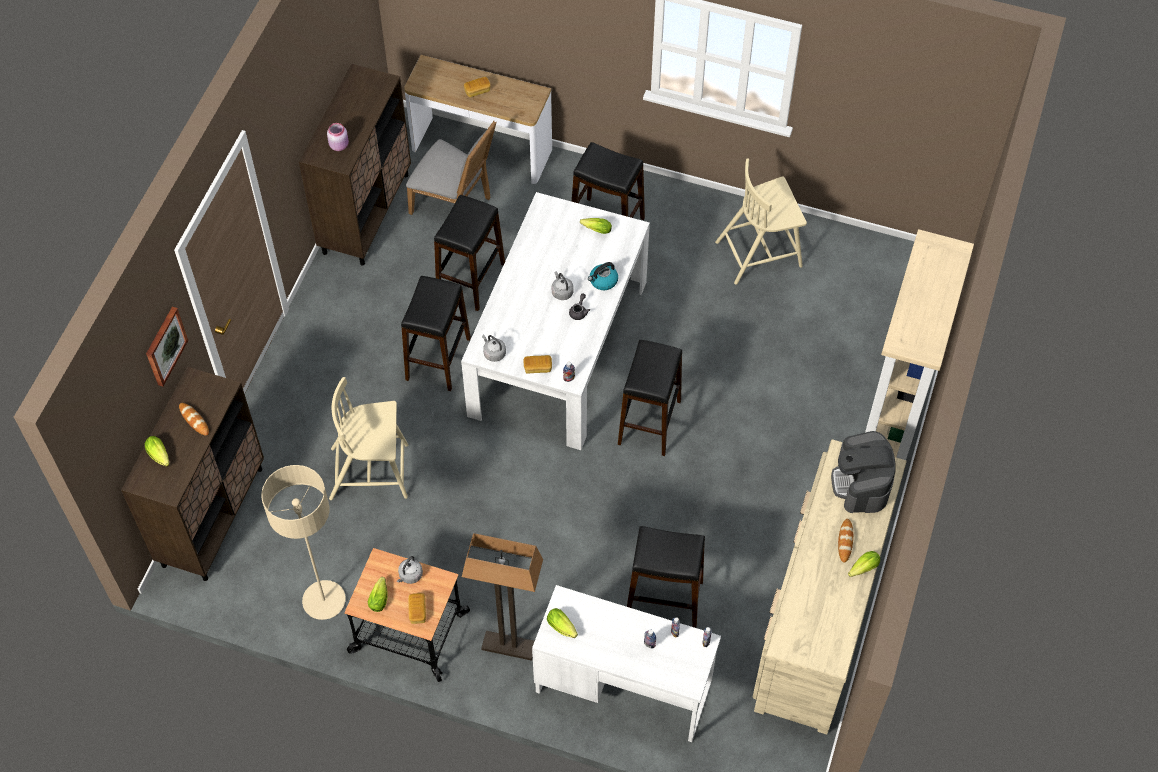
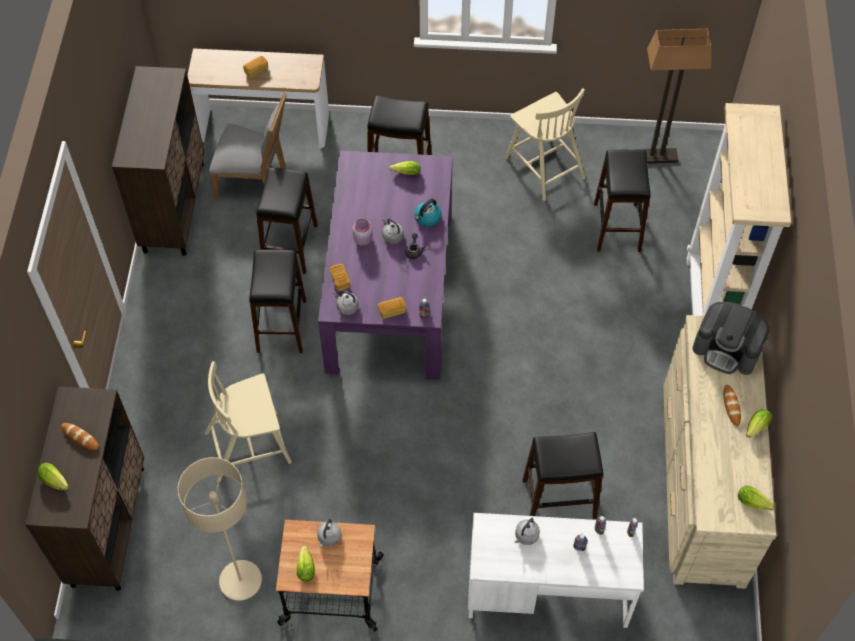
camera: 15 degrees left, 0 degrees up
(165, 346) = (36, 370): picture -> none
(339, 145) = (147, 143): pink jar -> pink jar (363, 239)
(417, 611) = (347, 571): bread -> bread (340, 281)
(509, 646) = (430, 580): floor lamp -> floor lamp (656, 157)
(558, 347) = (390, 290): white dining table -> purple dining table
(563, 628) = (493, 552): lettuce -> lettuce (754, 503)
(600, 620) = (526, 536): none -> grey kettle
(649, 423) = (494, 340): black stool -> black stool (617, 227)
(760, 253) = (544, 166): beige chair -> beige chair turned 90 degrees counterclockwise
(861, 483) = (727, 349): coffee machine -> coffee machine turned 45 degrees counterclockwise

